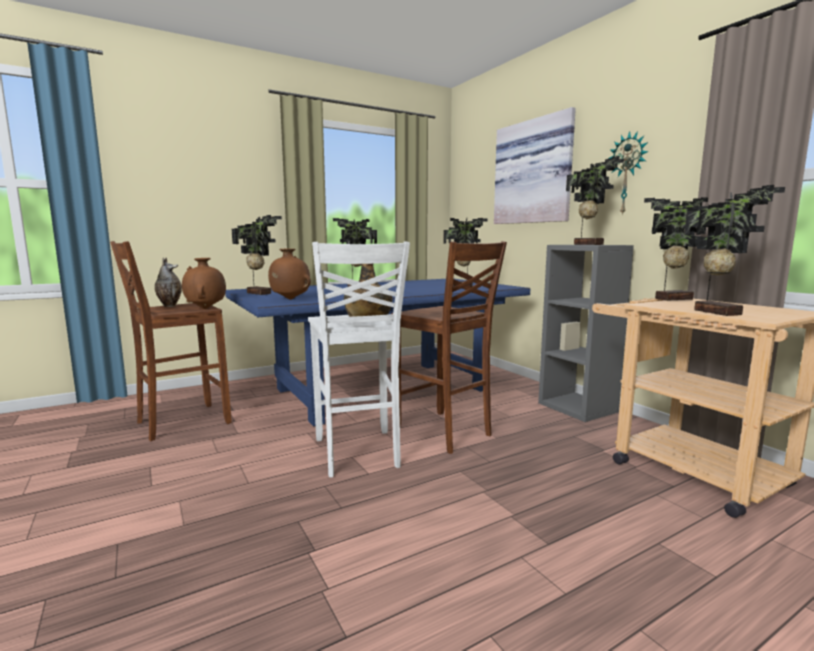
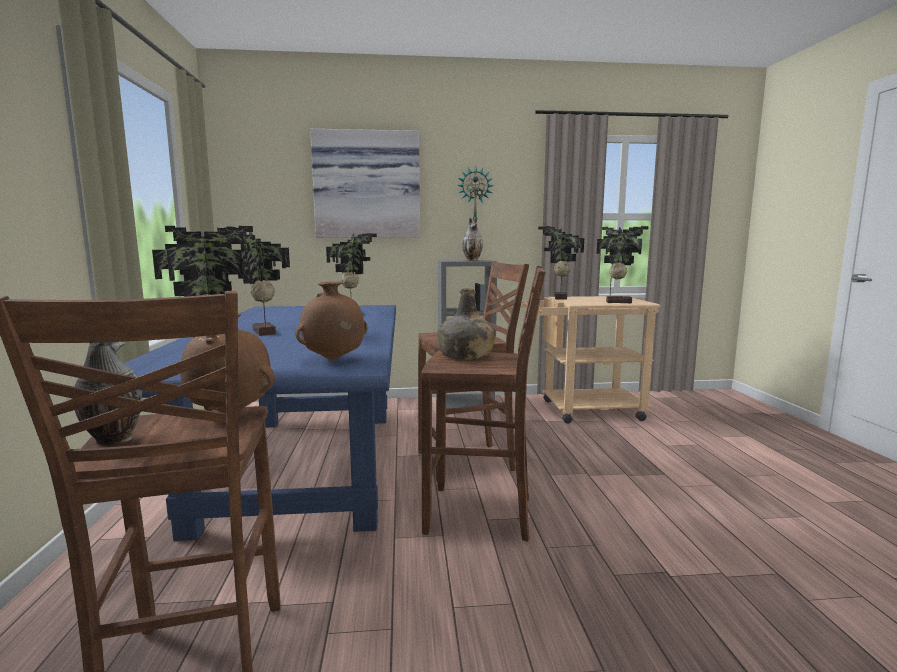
camera: 65 degrees left, 0 degrees up
(357, 454) = (482, 515): white stool -> brown stool
(589, 244) = (472, 260): potted plant -> vase

